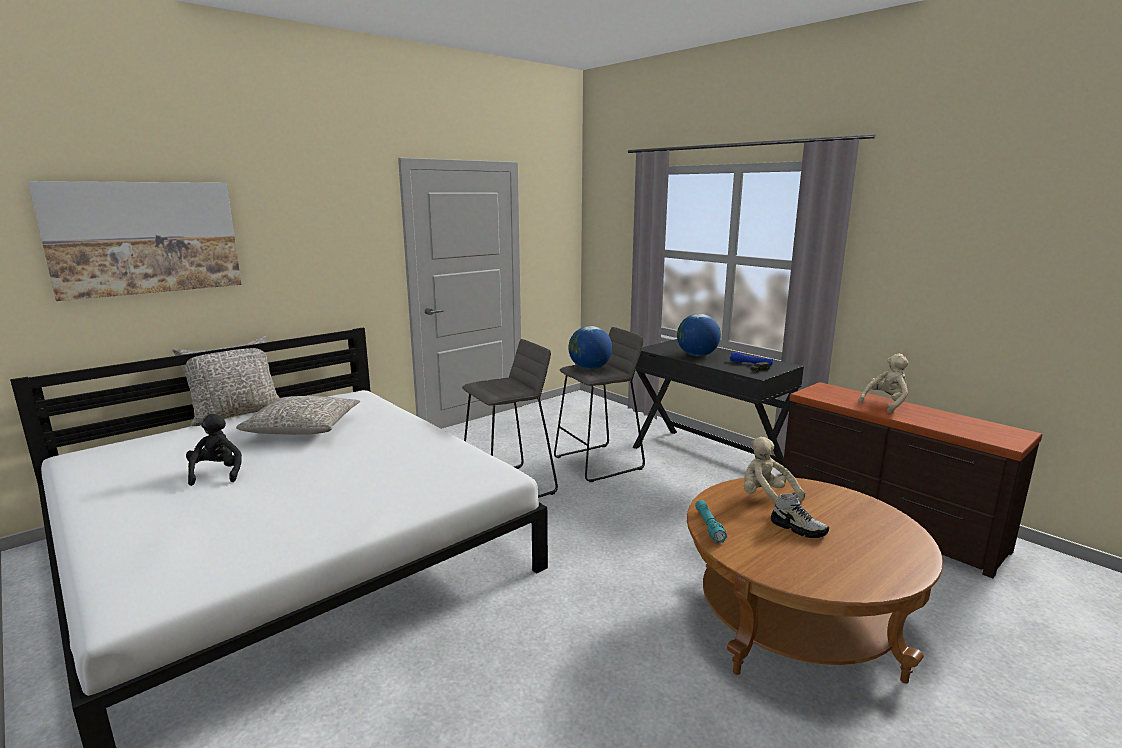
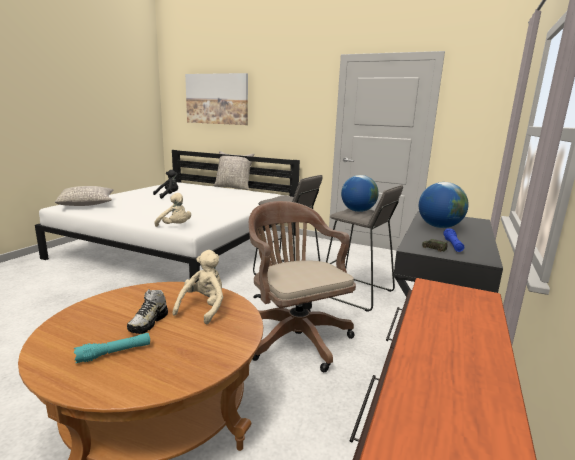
camera: 65 degrees right, 0 degrees up
(304, 428) = (224, 196): grey pillow -> grey pillow (87, 204)
(673, 518) = (294, 336): none -> brown office chair
(709, 526) = (146, 289): turquoise flashlight -> turquoise flashlight (114, 353)
(885, 404) = (468, 335): beige plush toy -> beige plush toy (175, 227)

